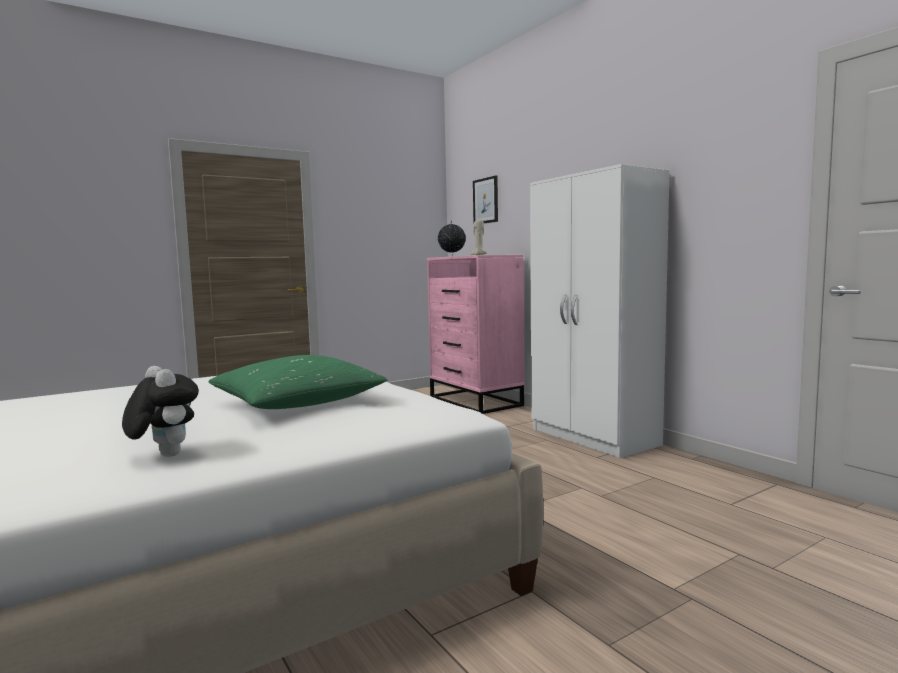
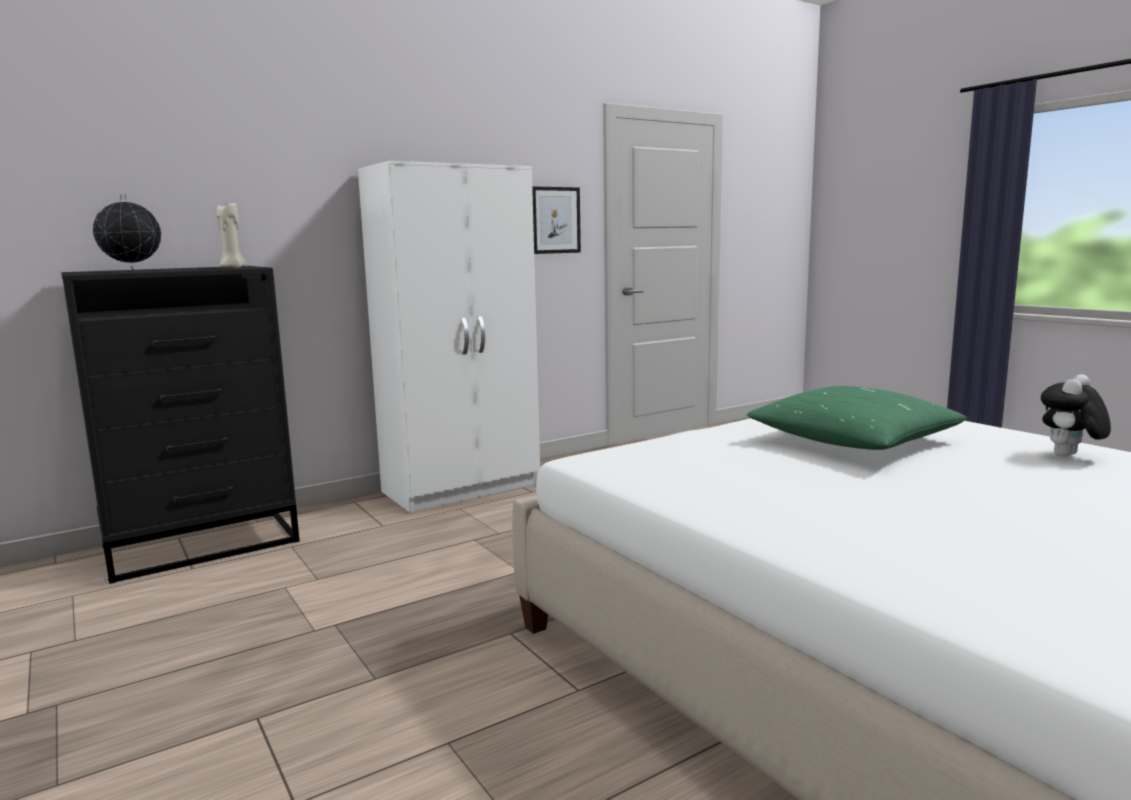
camera: 90 degrees left, 5 degrees up
(475, 401) = (204, 544): pink dresser -> black dresser
(486, 200) = (108, 156): picture -> picture (555, 220)

